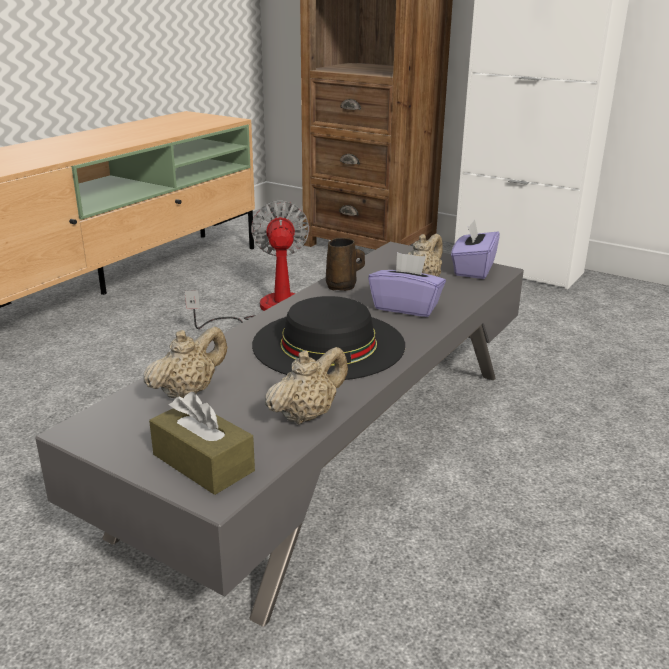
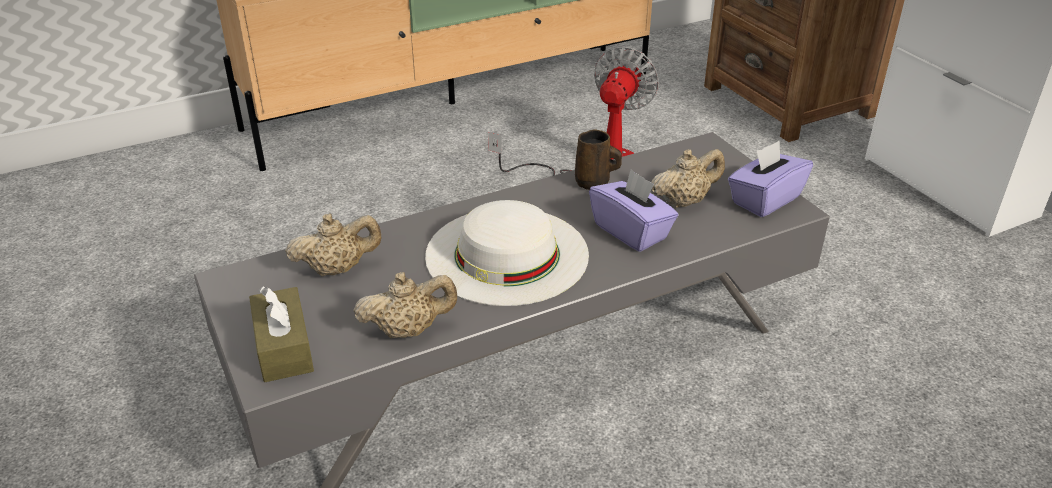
camera: 30 degrees right, 10 degrees up
(328, 344) = (507, 254): black hat -> white hat

